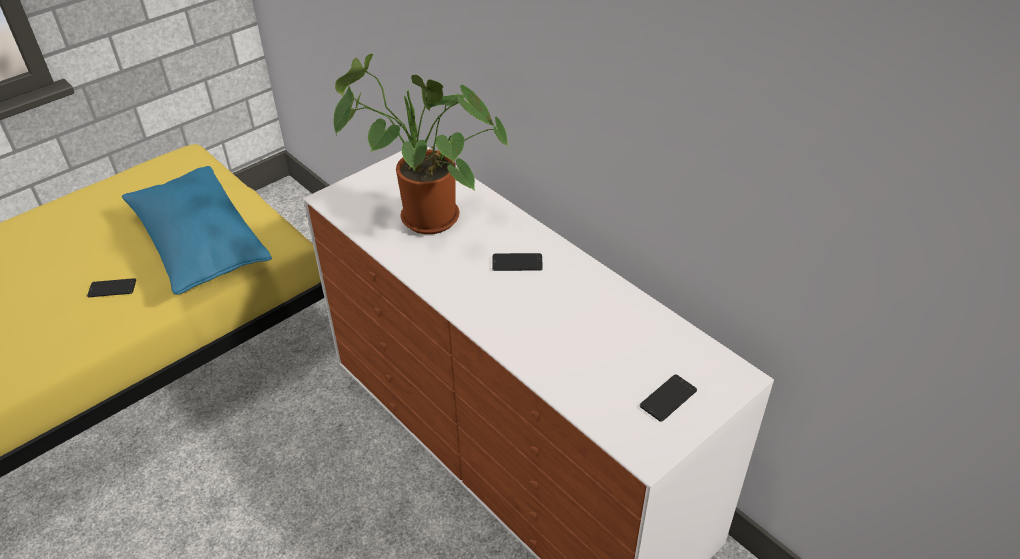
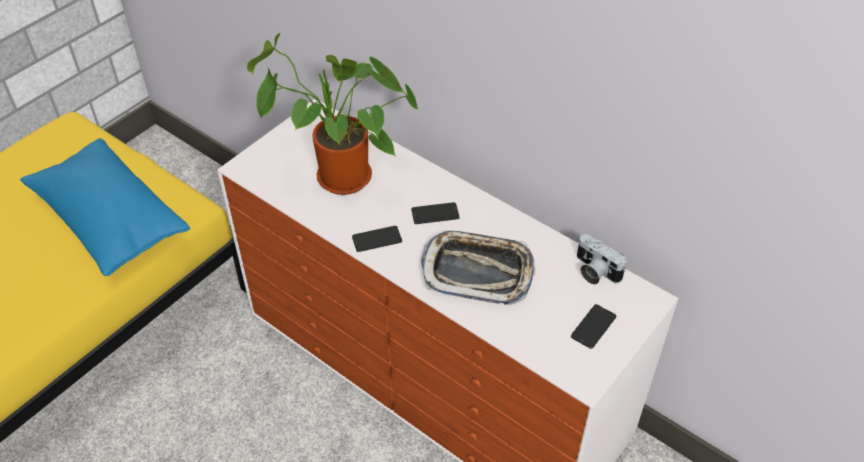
camera: 10 degrees left, 5 degrees up
(112, 288) = (34, 275): phone -> phone (377, 239)
(549, 326) = (477, 272): none -> tray
(681, 340) = (594, 271): none -> camera

